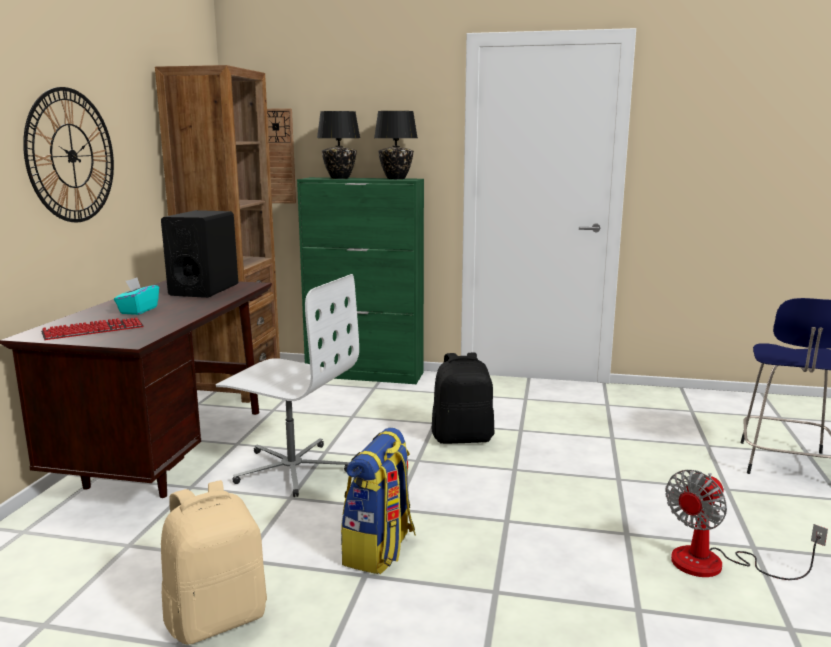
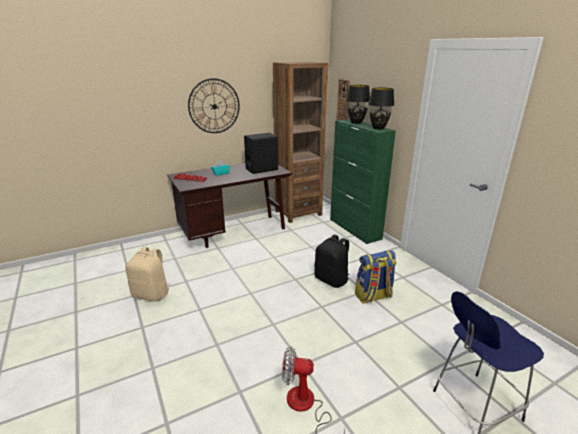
camera: 50 degrees right, 10 degrees up
(292, 468) = (252, 257): white office chair -> none
(380, 550) = (218, 304): backpack -> backpack (373, 296)

